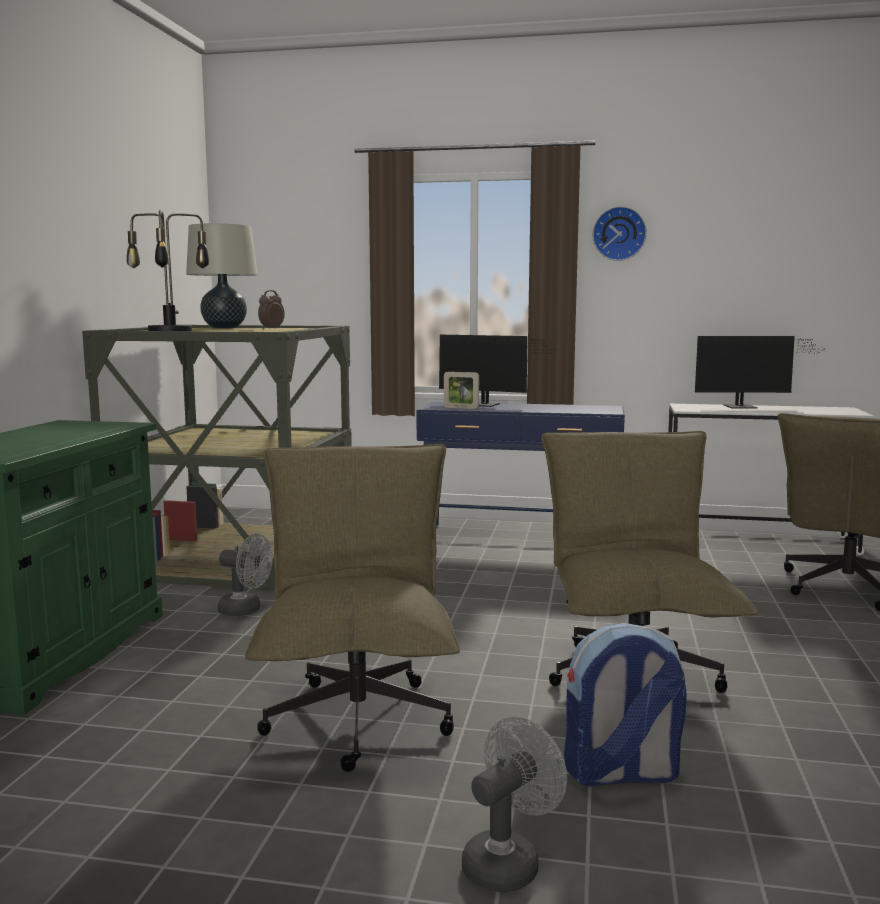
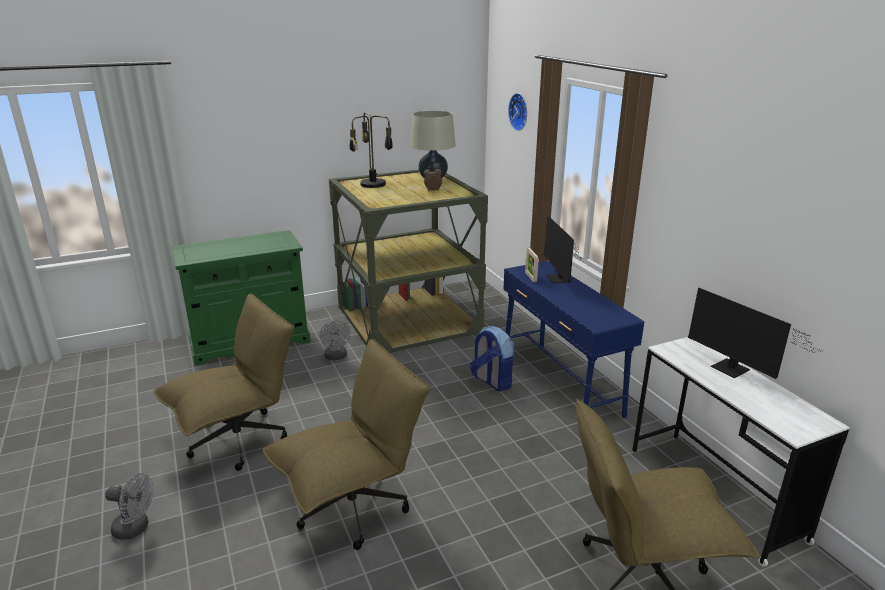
camera: 55 degrees right, 15 degrees up
(619, 234) = (685, 164): wall clock -> wall clock (520, 112)
(621, 774) = (229, 538): backpack -> backpack (491, 381)

